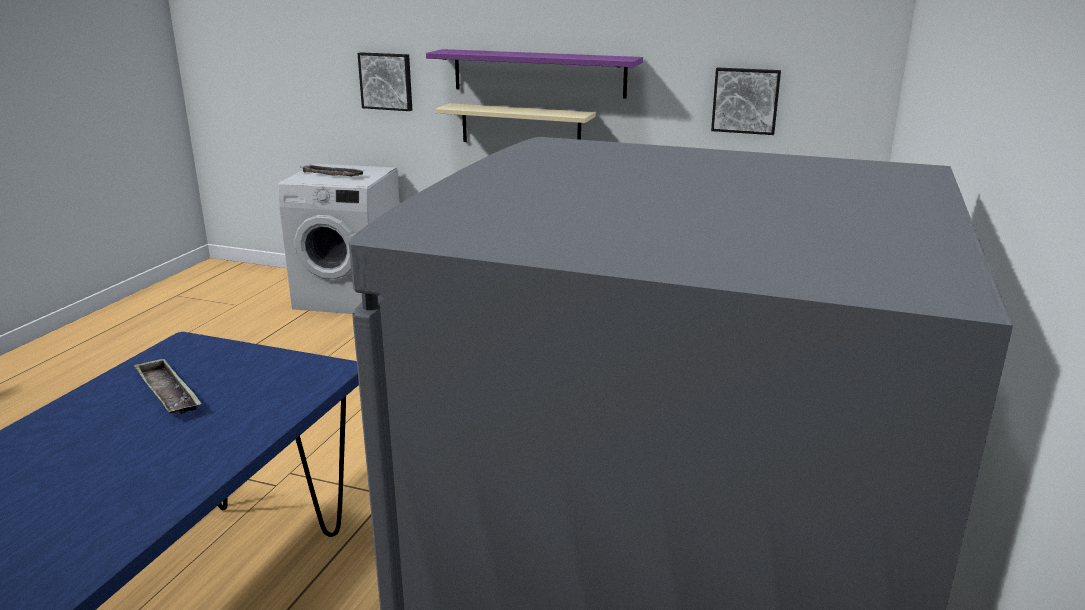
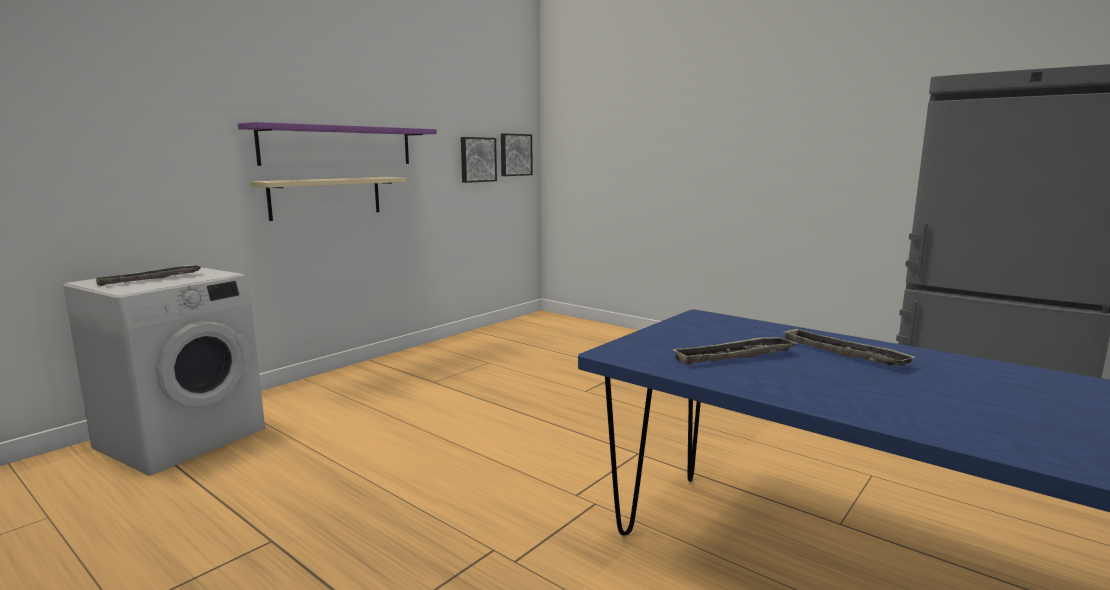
camera: 70 degrees left, 10 degrees down
(174, 449) = (843, 353): none -> tray
(386, 81) = (164, 162): picture -> picture (515, 155)

